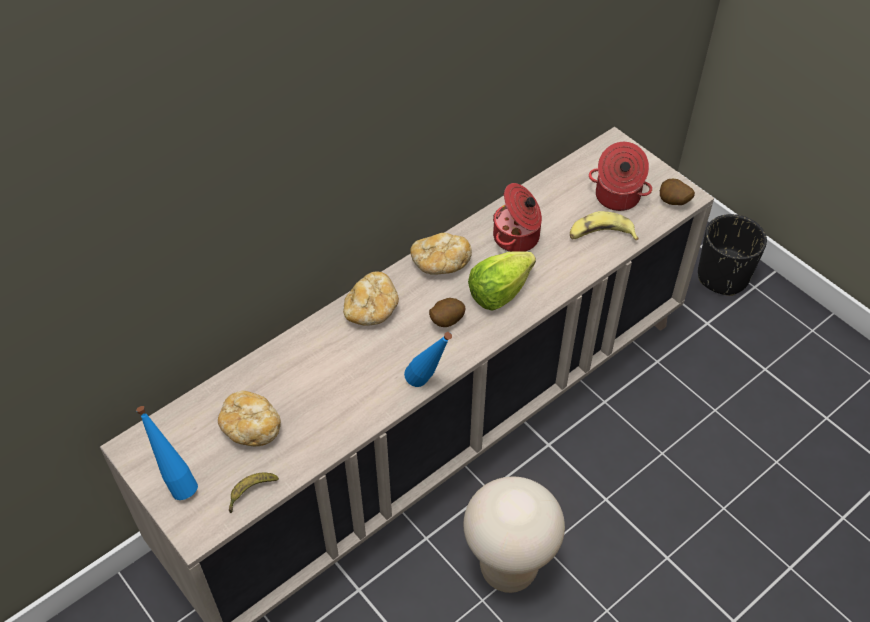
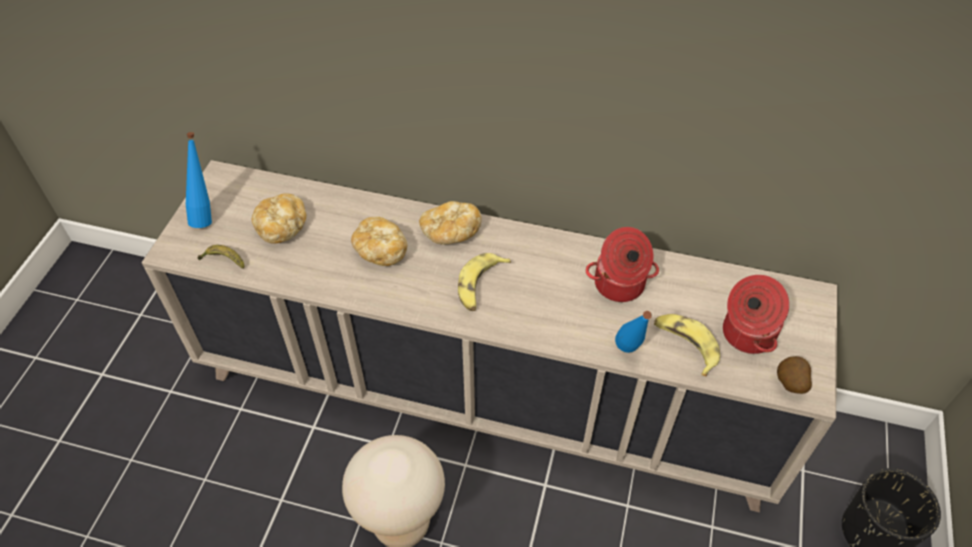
camera: 55 degrees right, 0 degrees up
(428, 385) = (404, 311): blue bottle -> blue bottle (628, 355)
(440, 263) = (538, 248): bread -> bread (381, 250)
(445, 321) = (480, 286): potato -> banana
(499, 292) = (545, 305): lettuce -> none

